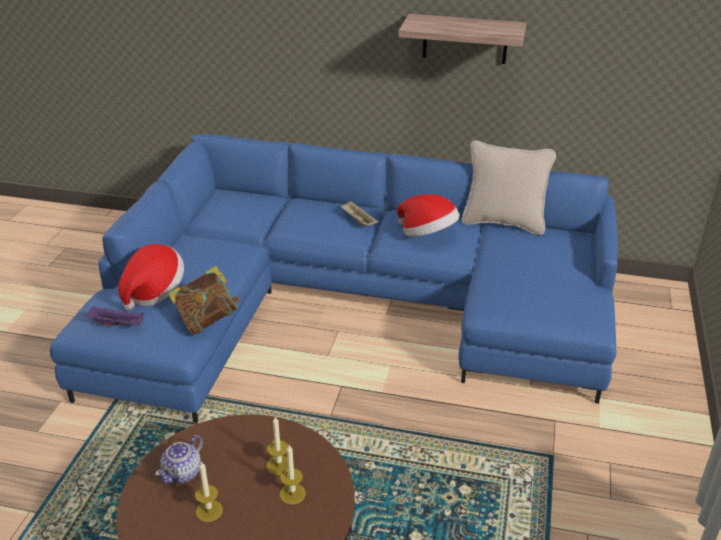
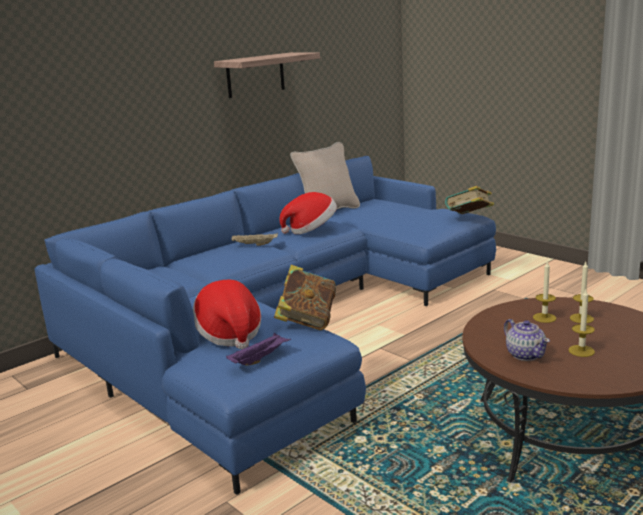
camera: 55 degrees left, 15 degrees down
(574, 325) = (469, 218): none -> book

